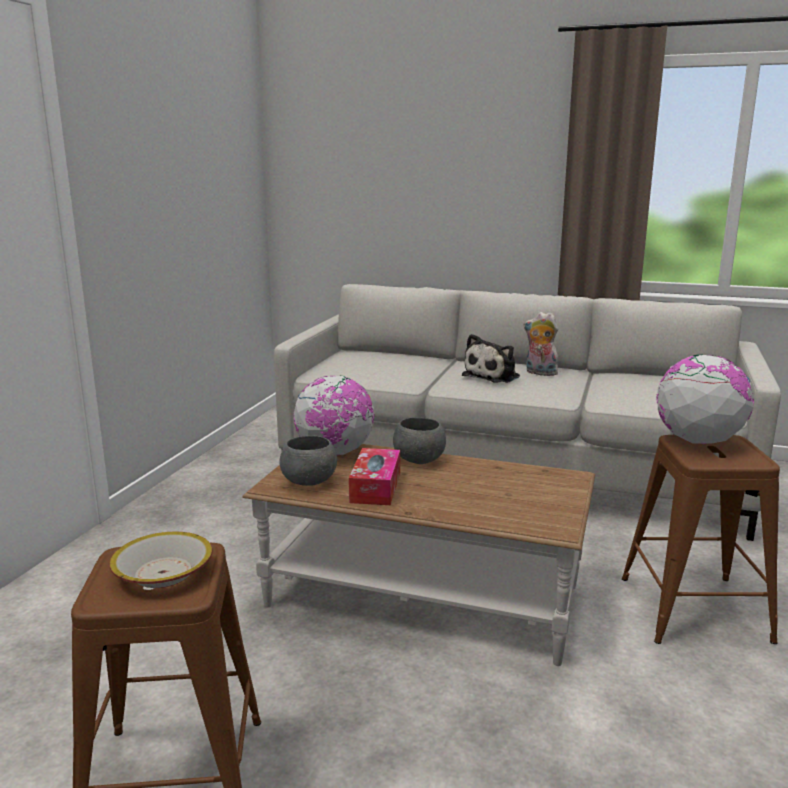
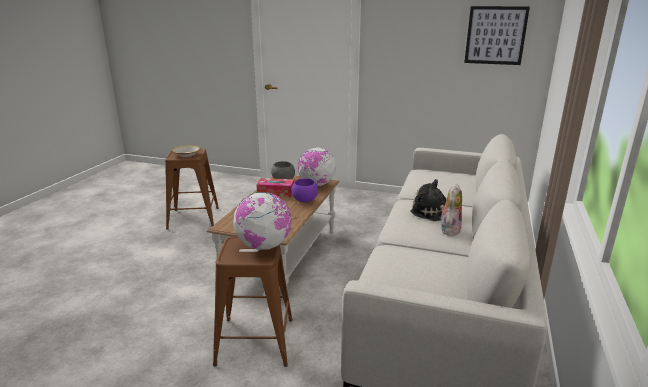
camera: 90 degrees right, 5 degrees up
(223, 155) = (495, 35): none -> picture
(418, 461) = (304, 200): grey bowl -> purple bowl

